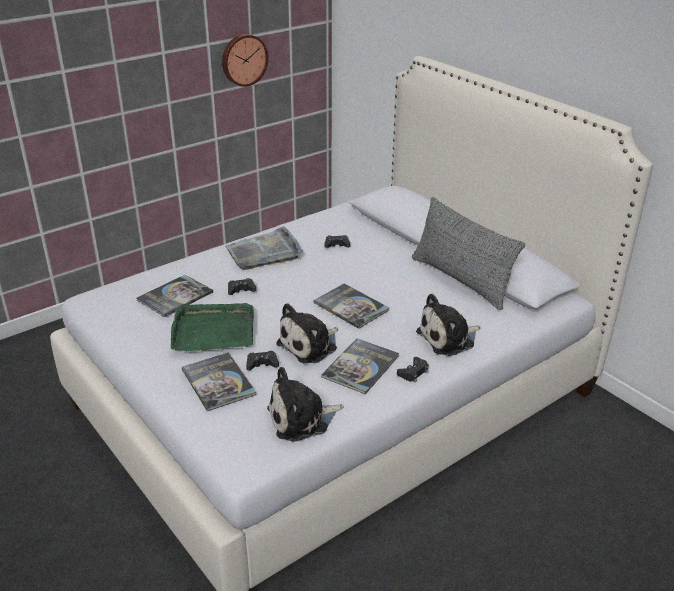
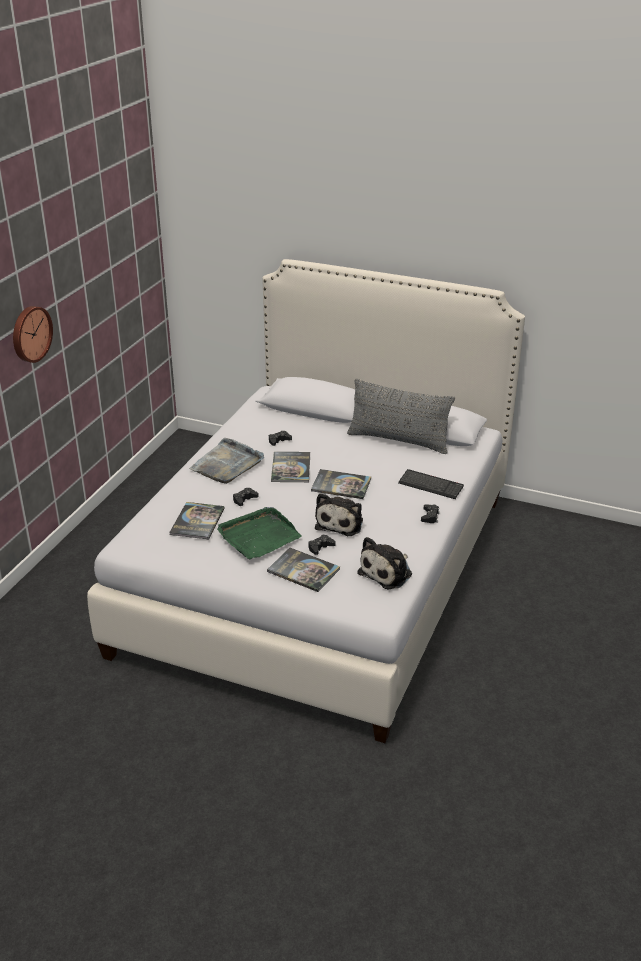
camera: 30 degrees left, 0 degrees up
(243, 59) = (109, 291): wall clock -> wall clock (30, 333)
(360, 366) = (391, 525): book -> book (291, 468)
(448, 339) = (430, 485): plush toy -> keyboard

